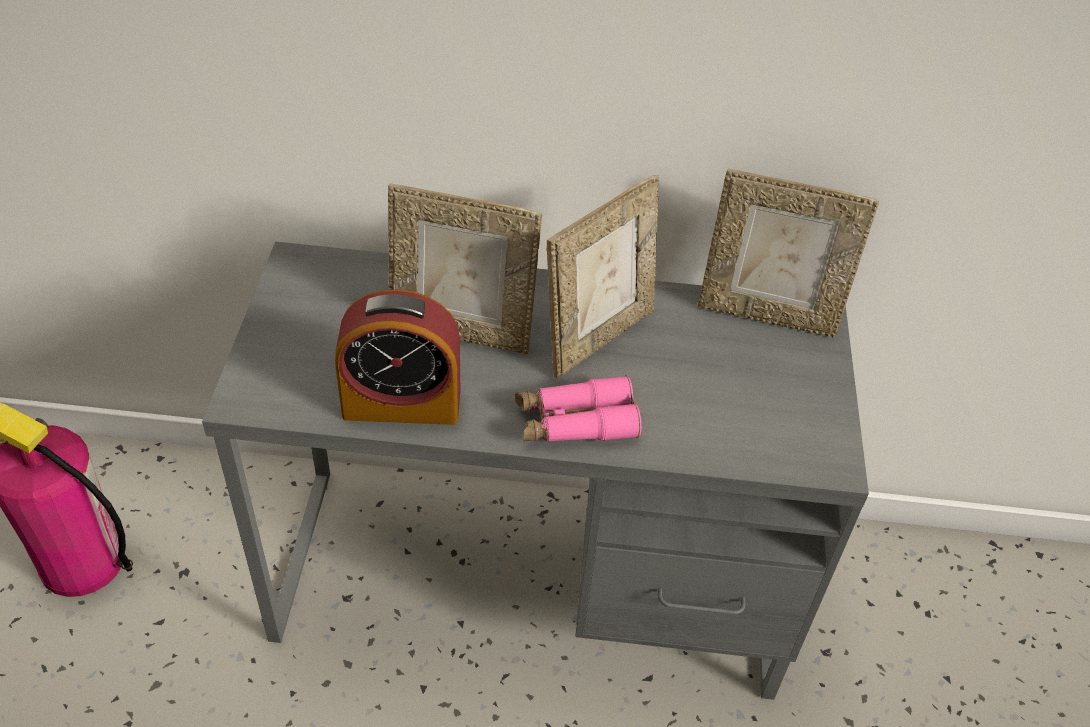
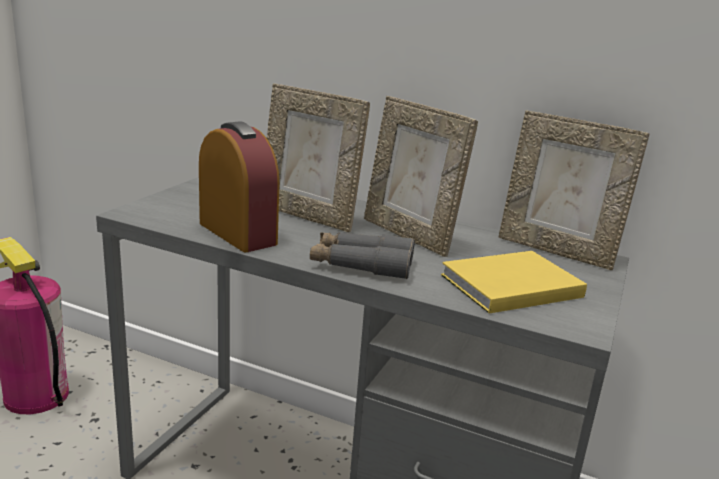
camera: 20 degrees right, 25 degrees down
(402, 403) = (237, 233): alarm clock -> alarm clock turned 150 degrees counterclockwise
(575, 422) = (361, 265): pink binoculars -> grey binoculars
(598, 337) = (409, 236): picture frame -> picture frame turned 75 degrees clockwise
(740, 409) = (507, 285): none -> yellow book

